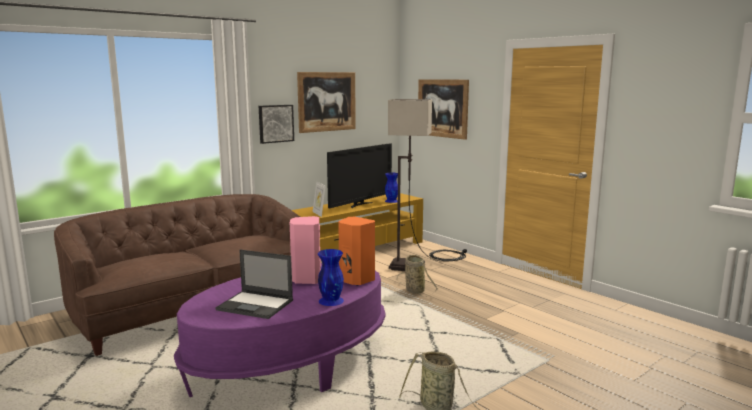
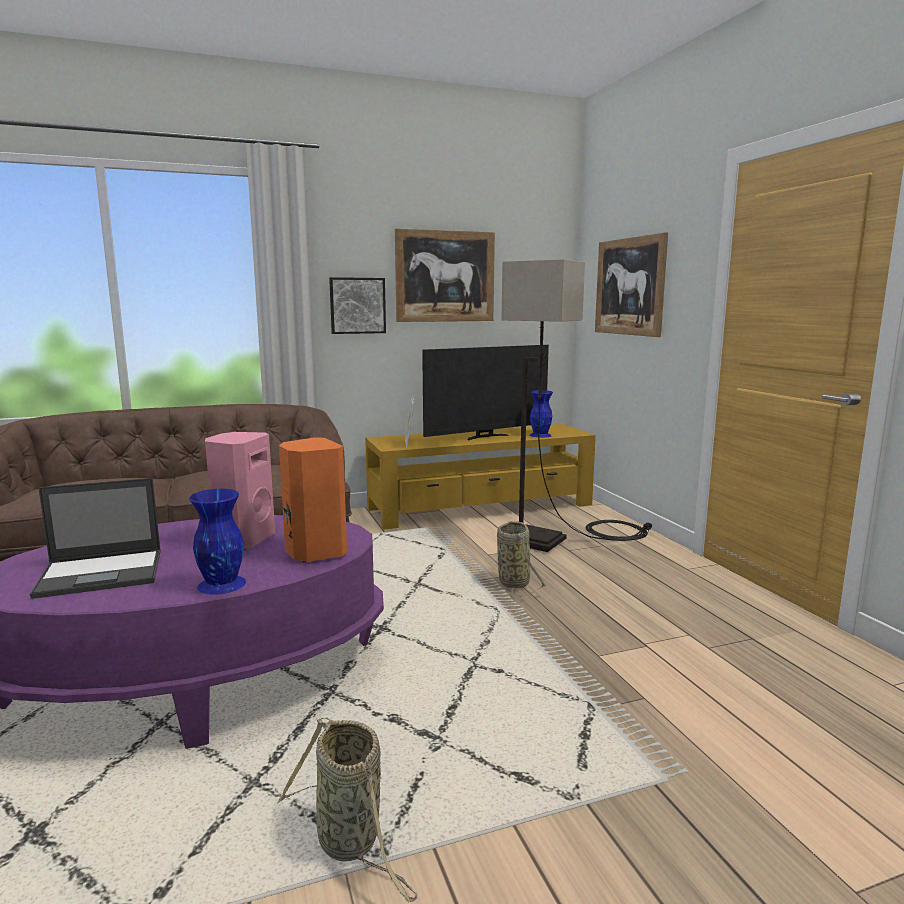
camera: 20 degrees right, 0 degrees up
(256, 305) = (103, 573): laptop -> laptop turned 60 degrees counterclockwise

